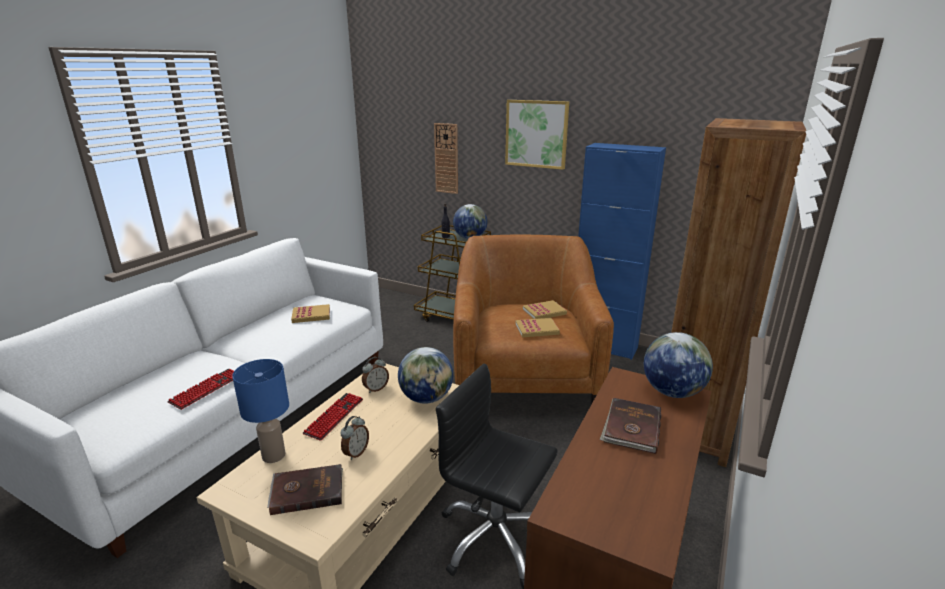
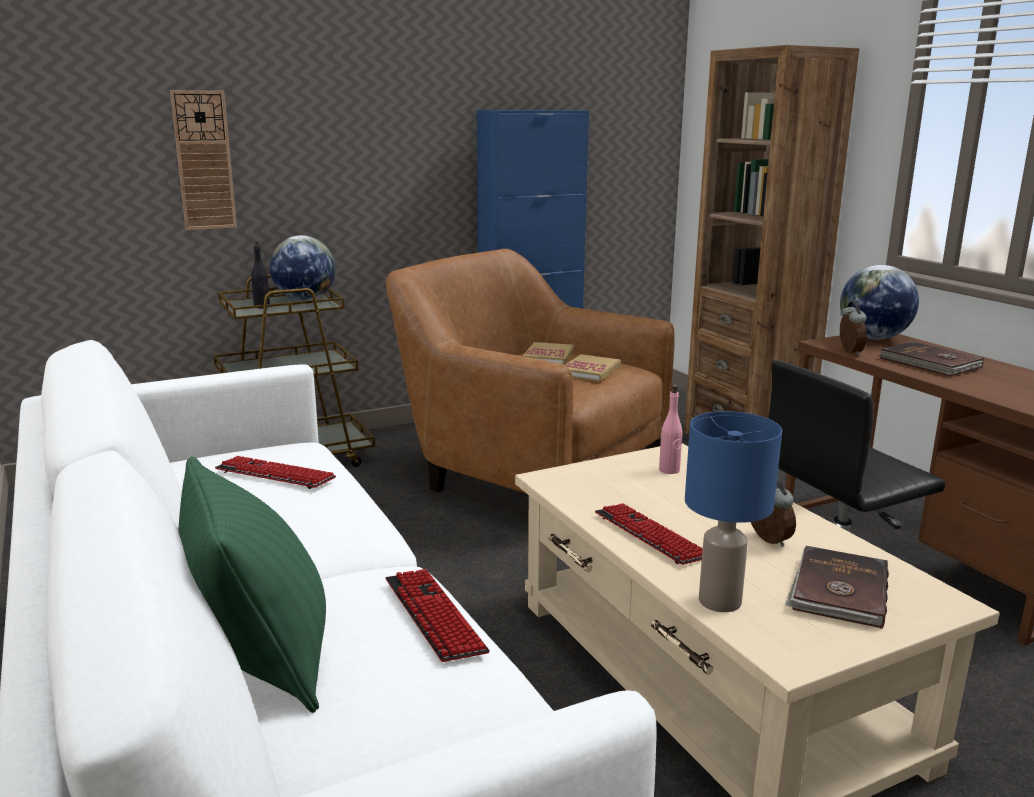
camera: 55 degrees left, 5 degrees down
(163, 371) = (261, 660): none -> green pillow
(311, 315) = (275, 475): book -> keyboard
(376, 388) = (601, 493): alarm clock -> alarm clock (849, 352)
(426, 398) = (669, 470): globe -> pink bottle
(536, 134) = (380, 102): picture -> none

